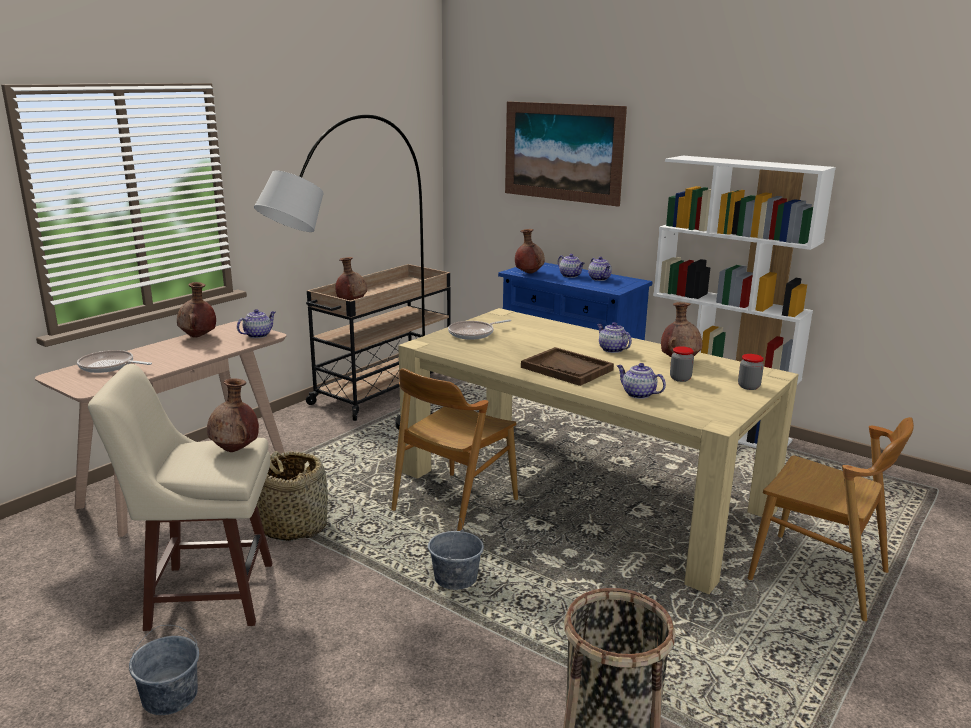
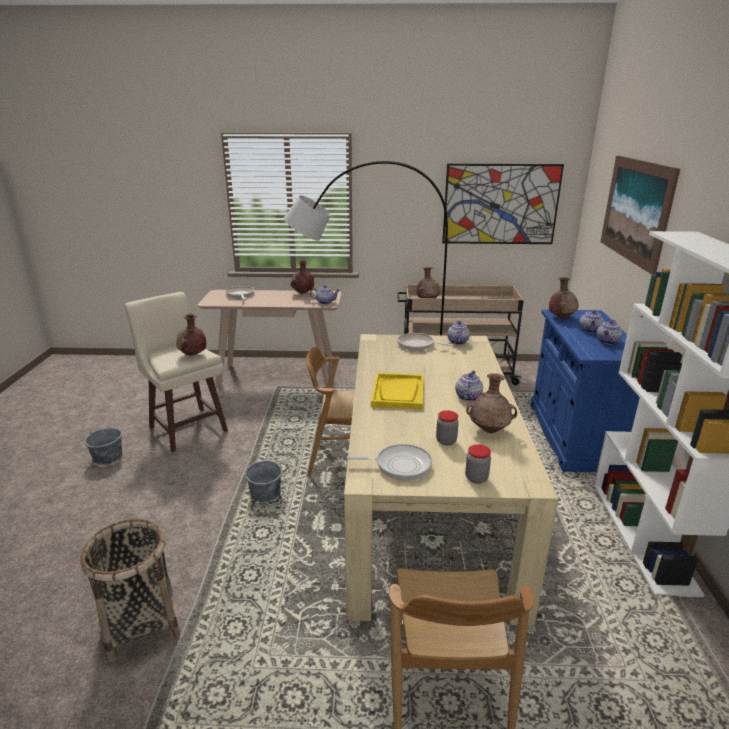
camera: 55 degrees right, 5 degrees up
(293, 526) = (267, 420): basket -> none
(379, 168) = (500, 204): none -> picture
(567, 369) = (398, 393): brown tray -> yellow tray
(638, 394) = (384, 432): teapot -> teapot (457, 341)
(702, 404) = (399, 465): none -> frying pan

